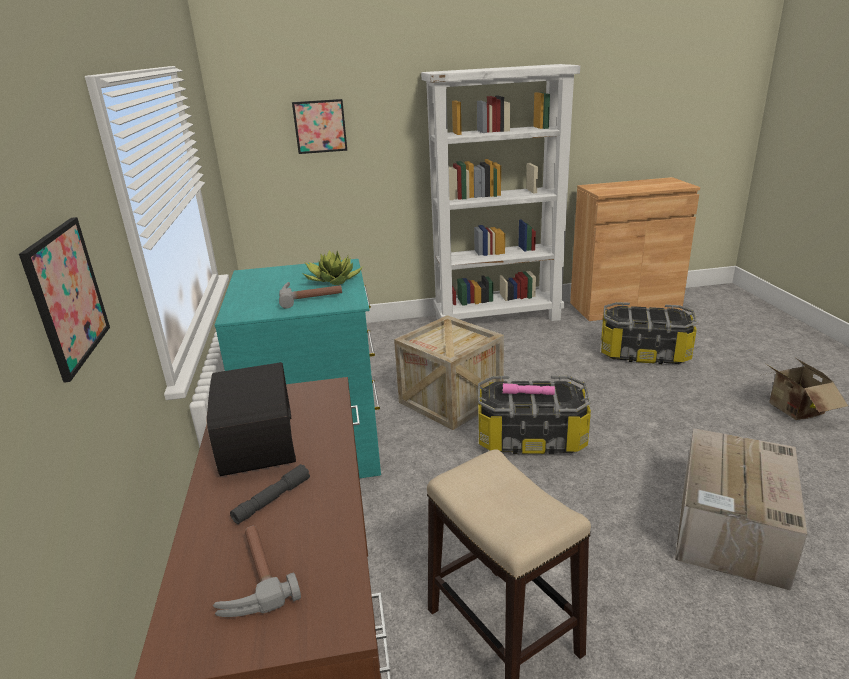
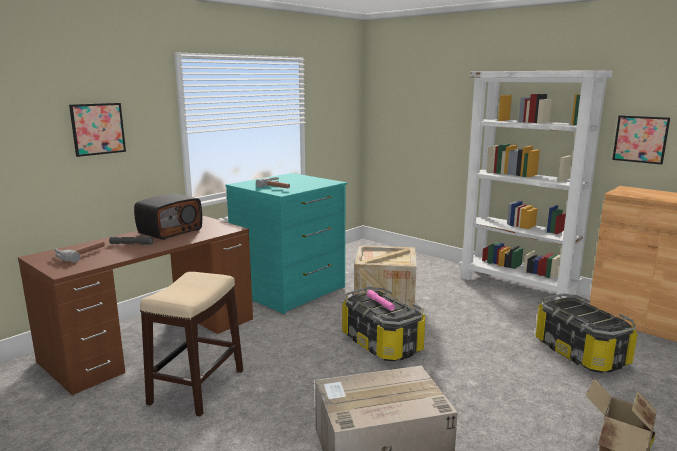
camera: 50 degrees right, 10 degrees down
(320, 126) = (420, 105): picture -> picture (640, 139)
(333, 281) = (306, 185): potted plant -> none

